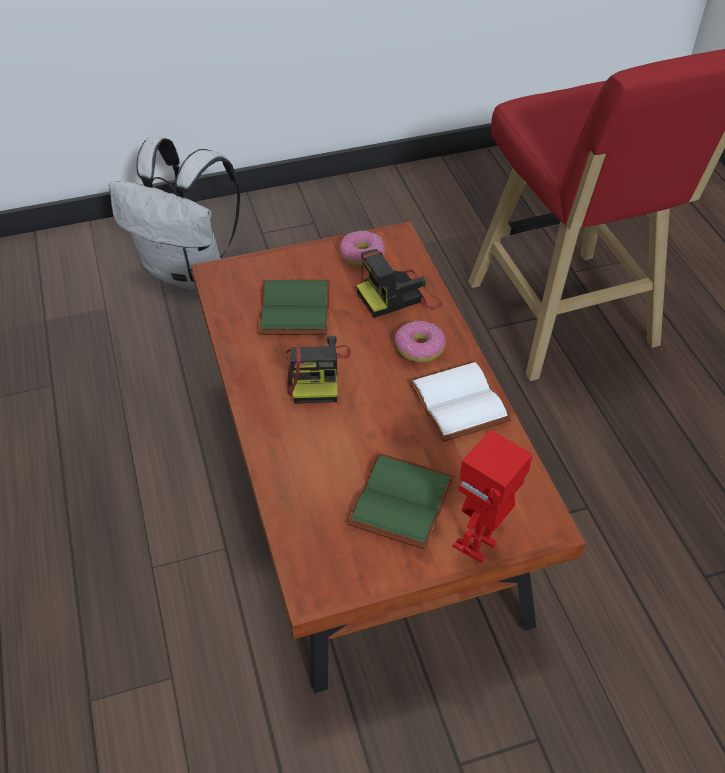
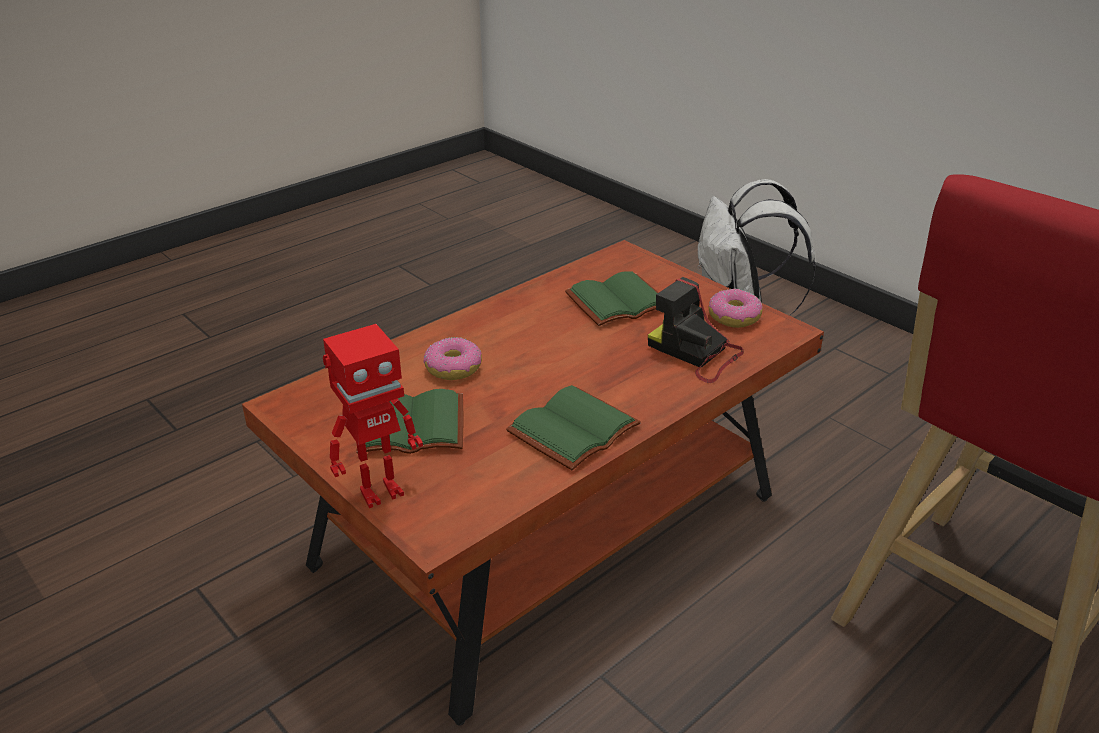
camera: 65 degrees right, 15 degrees down
(317, 373) = (543, 336): camera -> none
(420, 348) = (632, 385): donut -> donut (453, 368)
(462, 402) = (574, 432): white book -> green book
(480, 547) = (380, 492): toy robot -> toy robot turned 135 degrees clockwise

